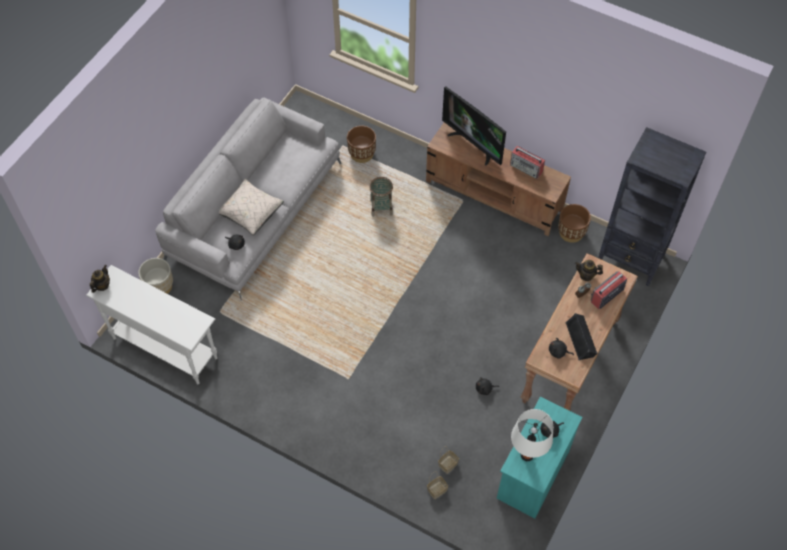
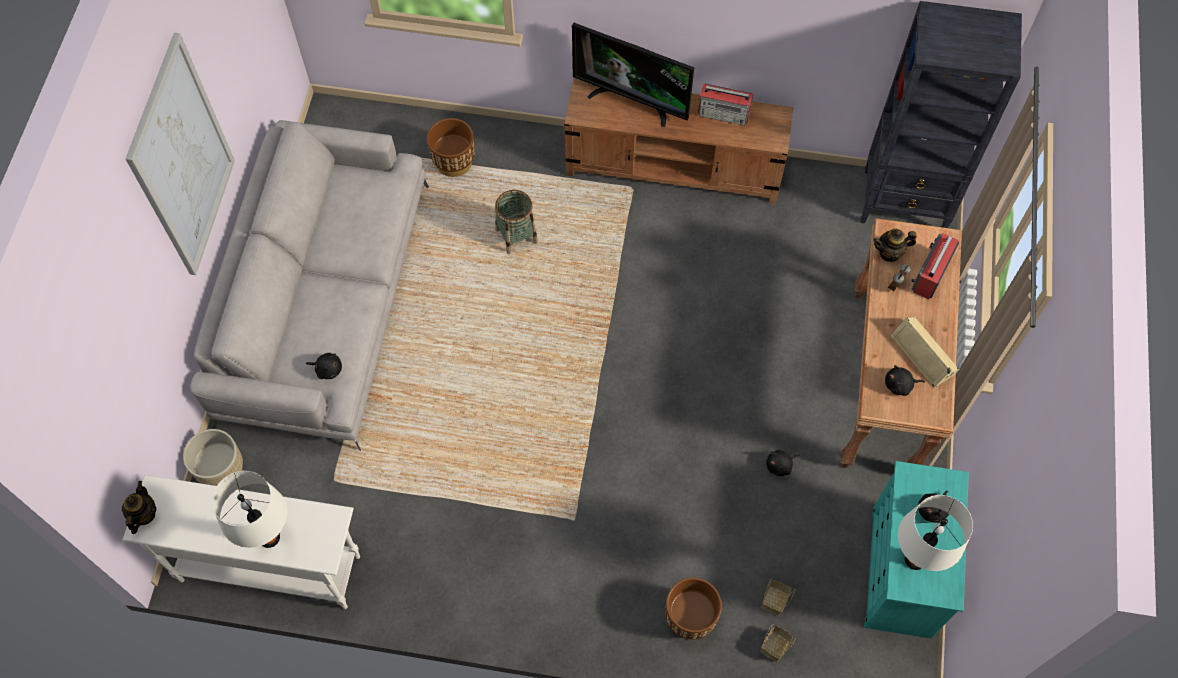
camera: 20 degrees left, 5 degrees up
(163, 319) = (269, 537): none -> white table lamp
(189, 96) = (182, 159): none -> picture
(250, 212) = (329, 310): beige pillow -> none
(571, 232) = (805, 188): brown planter -> brown planter (690, 617)
(581, 339) = (924, 353): black speaker -> beige speaker

